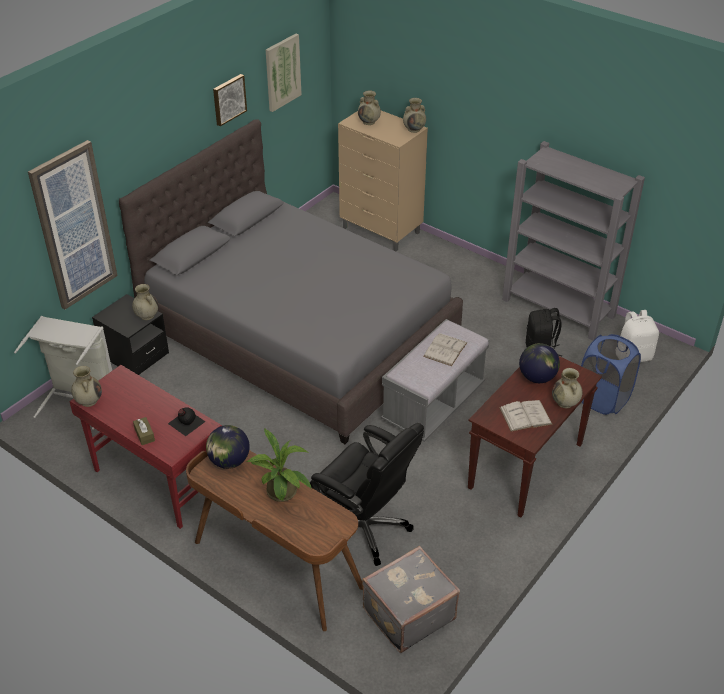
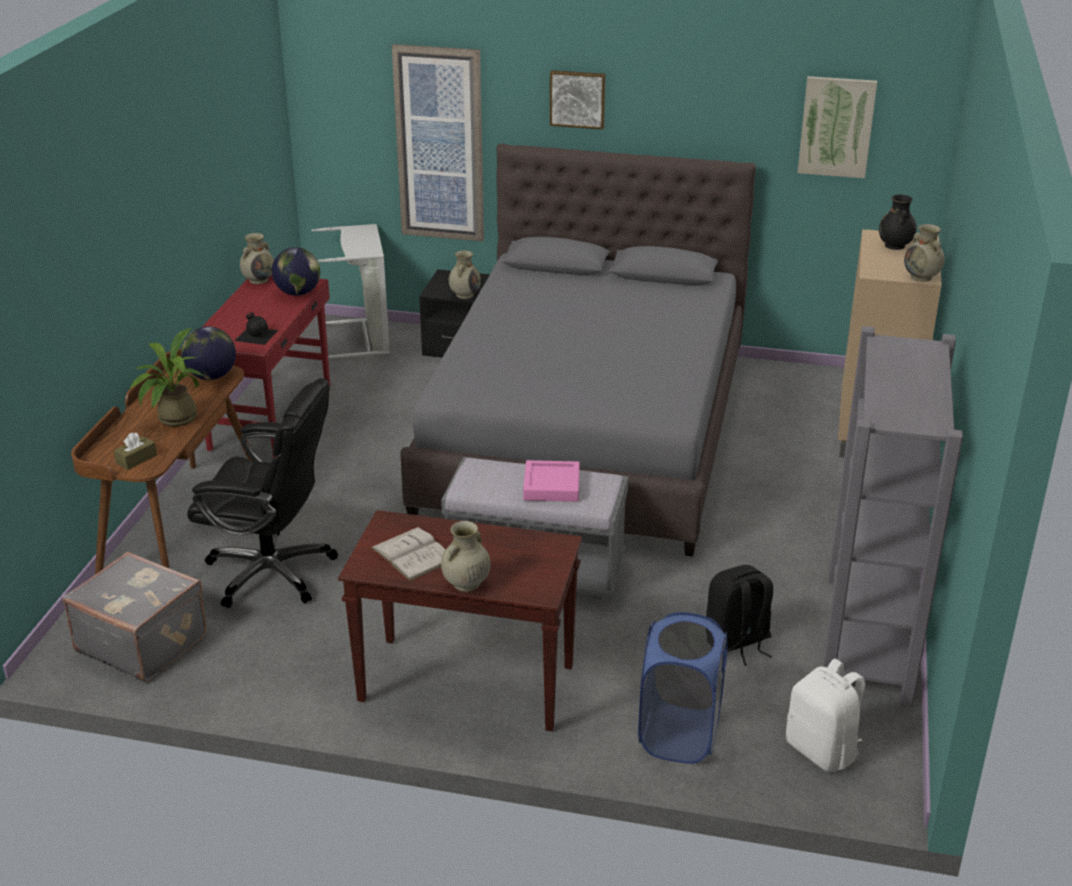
camera: 65 degrees right, 10 degrees down
(144, 435) = (224, 320): brown tissue box -> brown tissue box (136, 459)
(228, 99) = (720, 114): picture -> picture (577, 99)
(363, 527) = (271, 571): black office chair -> black office chair turned 90 degrees counterclockwise
(369, 122) = (895, 246): beige vase -> black vase
(445, 349) = (551, 486): white book -> pink tray
(537, 378) = (506, 548): globe -> globe (298, 293)

